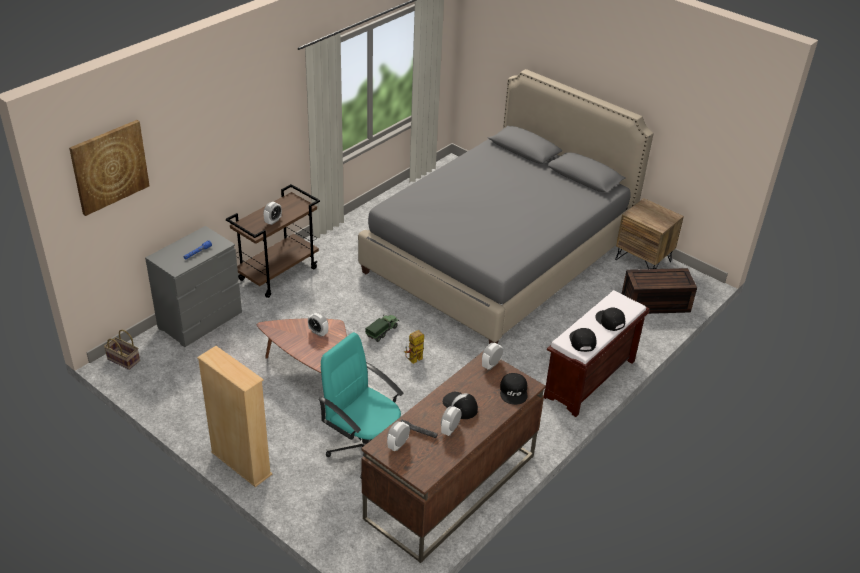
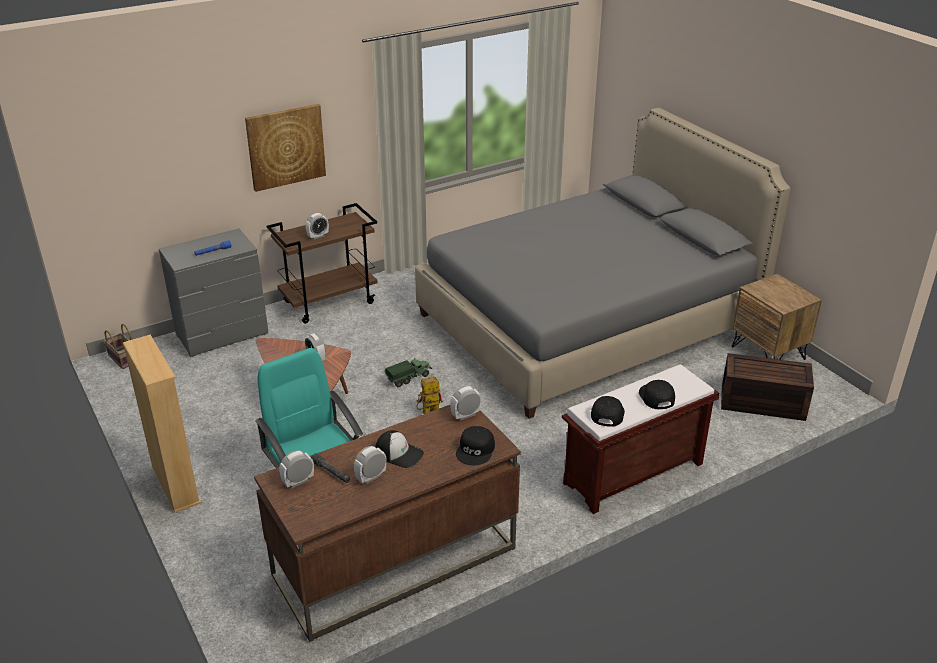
camera: 20 degrees right, 5 degrees down
(109, 166) = (113, 134): picture -> picture (286, 147)
(460, 406) = (399, 453): cap -> cap turned 135 degrees clockwise

